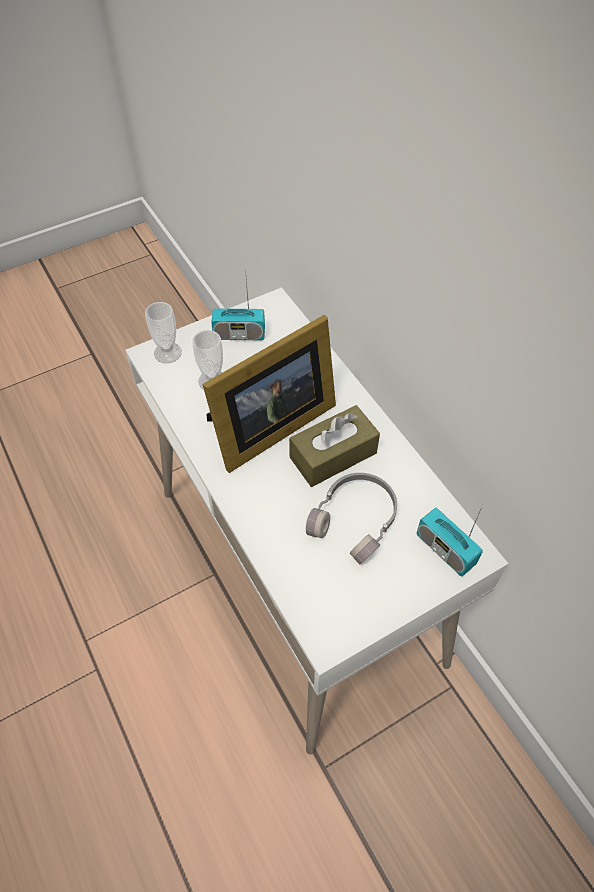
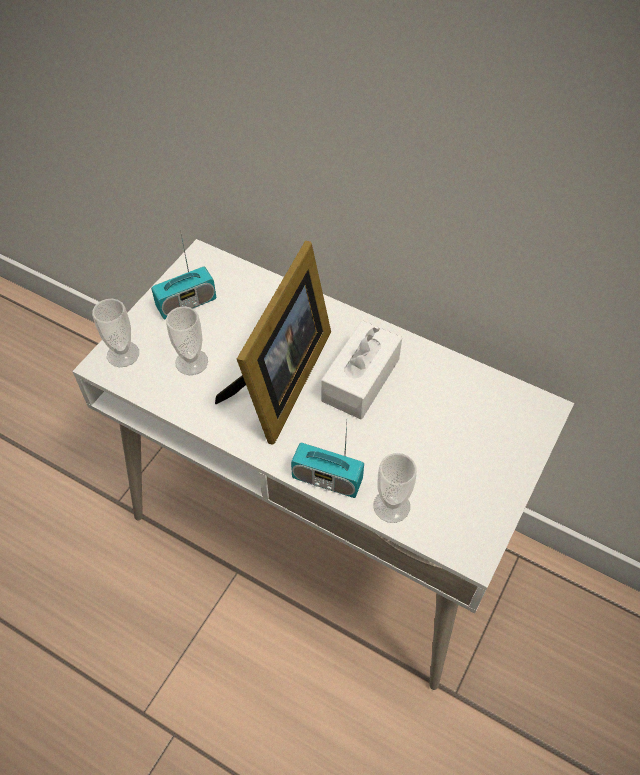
camera: 30 degrees left, 0 degrees up
(287, 567) = (391, 506): none -> cup
(333, 455) = (360, 380): brown tissue box -> white tissue box
(356, 520) = (423, 430): grey headphones -> none
(445, 550) = (516, 417): radio -> radio (327, 479)

